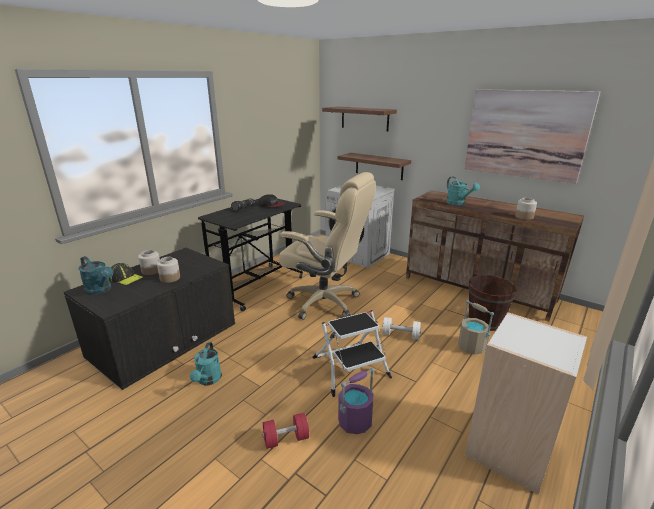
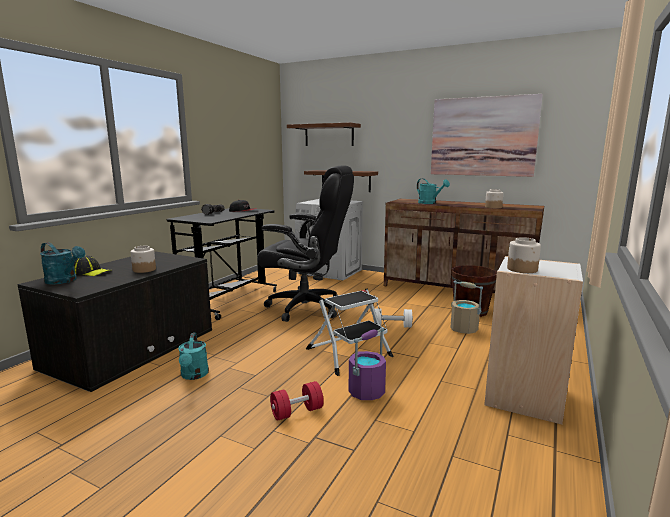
camera: 10 degrees left, 10 degrees down
(151, 270) = (120, 266): jar -> jar (522, 269)
(325, 303) = (306, 308): beige office chair -> black office chair

